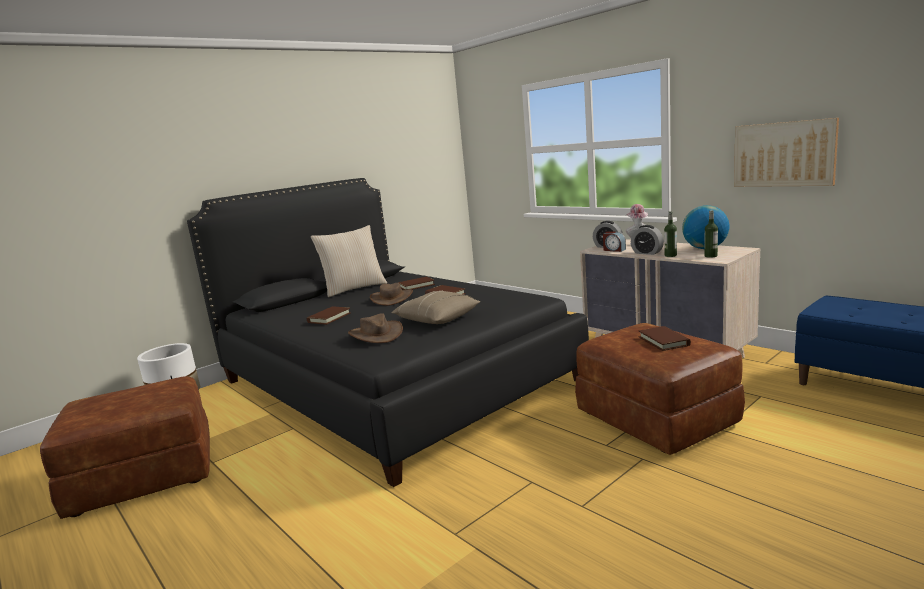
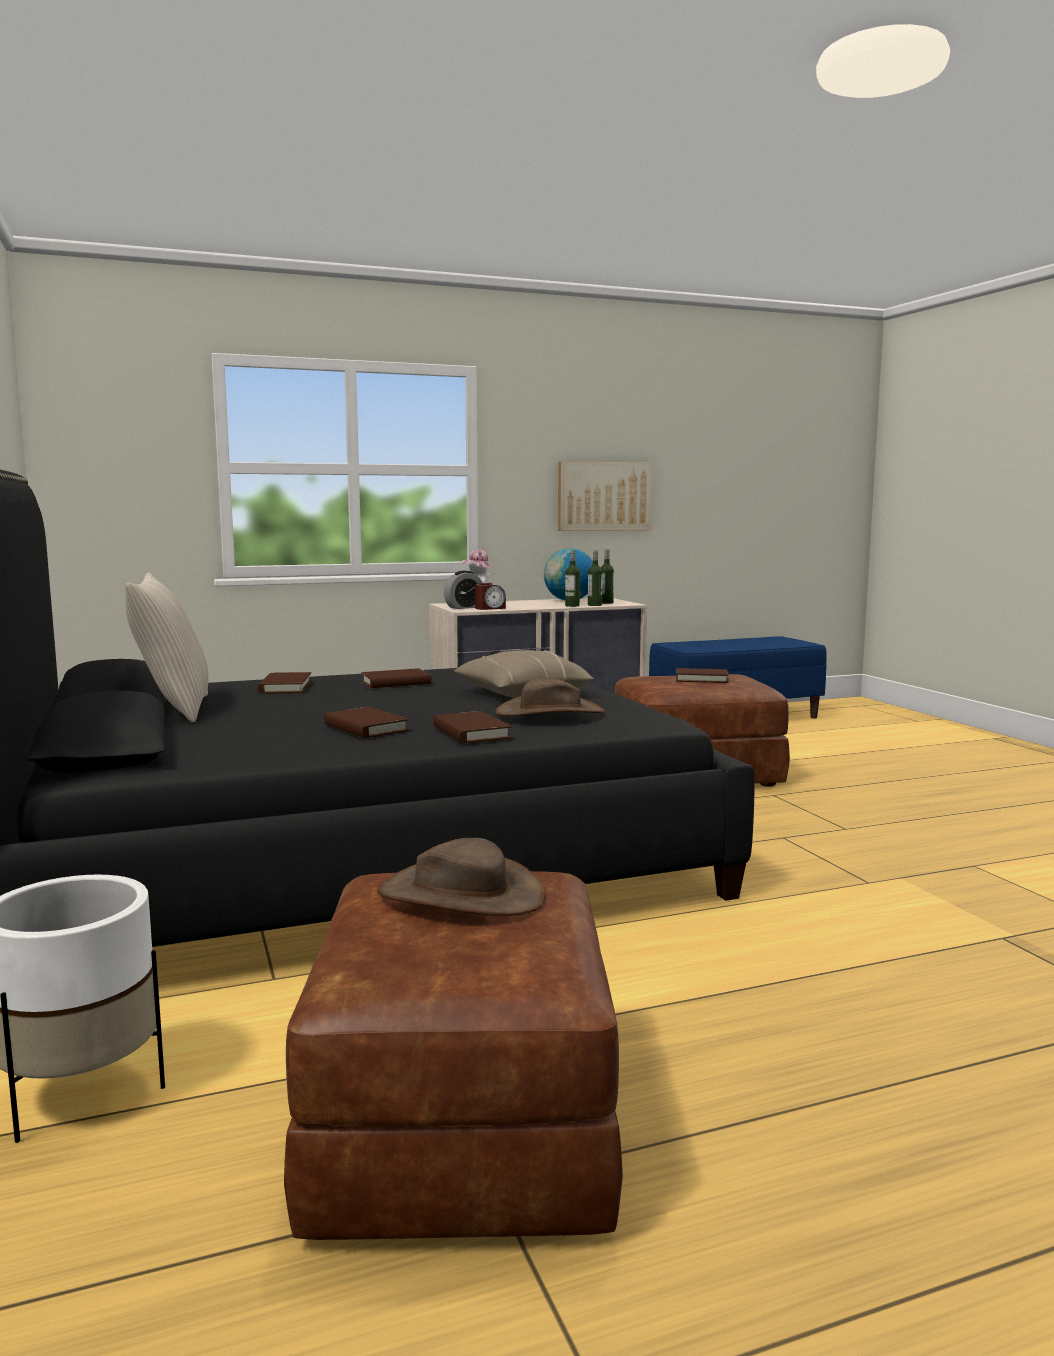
camera: 70 degrees left, 5 degrees down
(327, 333) = (471, 733): none -> brown book
(392, 298) = (338, 698): brown hat -> brown hat (461, 894)
(647, 253) = (538, 606): alarm clock -> none
(687, 257) = (594, 605): none -> bottle

